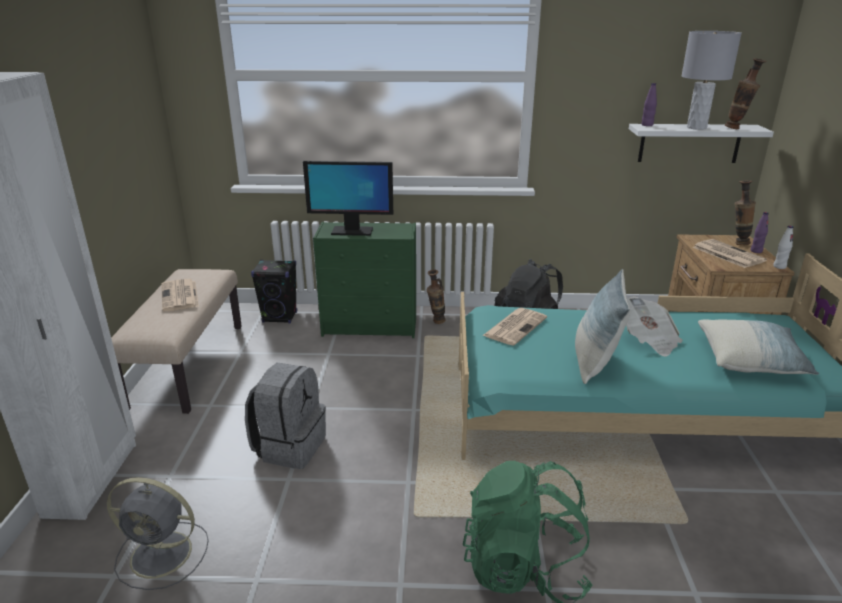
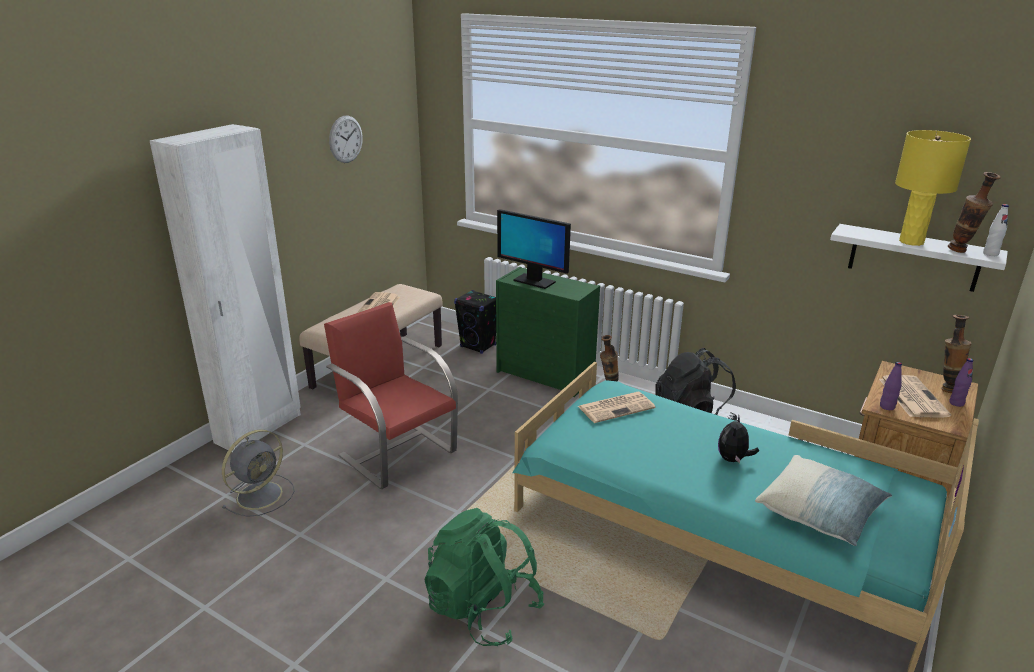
camera: 30 degrees right, 0 degrees up
(104, 99) = (346, 139): none -> wall clock
(164, 554) = (261, 494): grey fan -> grey fan turned 90 degrees counterclockwise
(289, 446) = (397, 452): grey backpack -> red chair
(594, 362) = (652, 461): pillow -> none
(647, 125) = (856, 229): purple bottle -> purple bottle (887, 407)
(649, 340) = (733, 459): newspaper -> plush toy
(696, 127) = (911, 241): grey table lamp -> yellow table lamp
(779, 267) = (959, 427): white bottle -> white bottle (990, 254)

